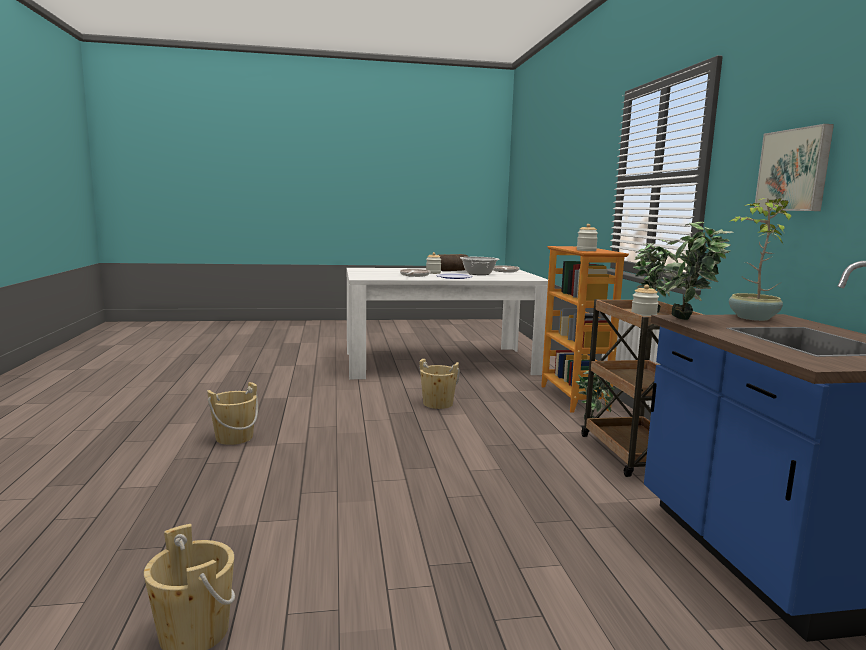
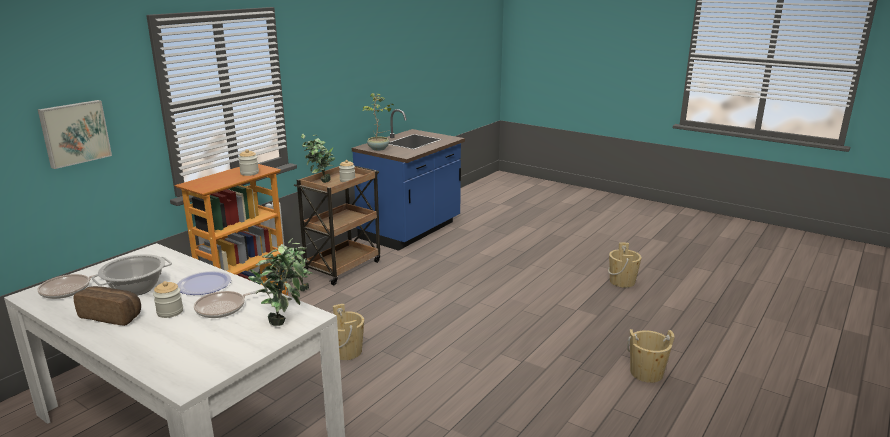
camera: 135 degrees left, 10 degrees up
(234, 437) = (547, 382): beige bucket -> beige bucket (646, 373)
(690, 320) = (409, 153): potted plant -> potted plant (283, 319)
(795, 170) = (338, 79): picture -> picture (74, 133)

